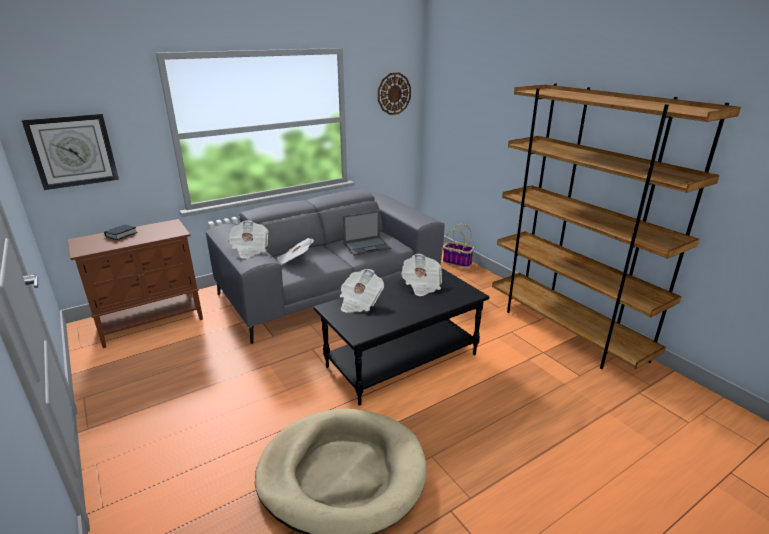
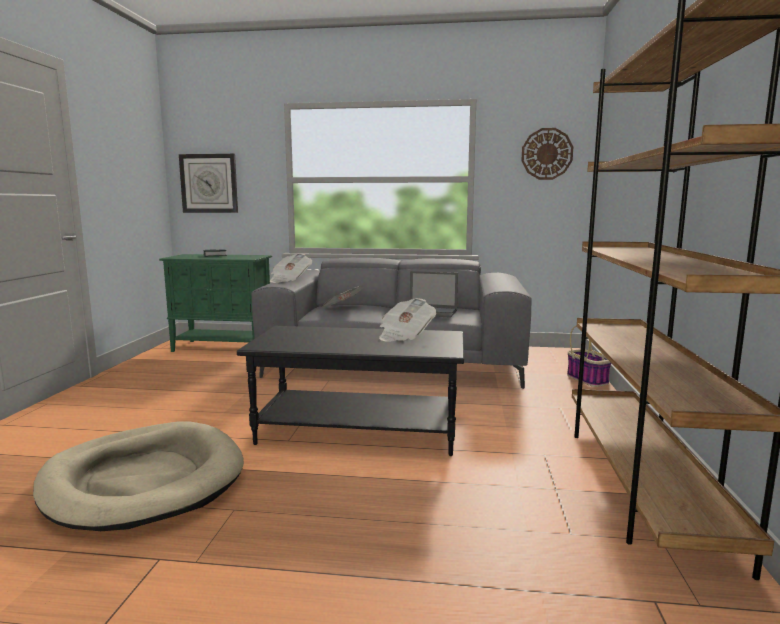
camera: 40 degrees right, 15 degrees down
(152, 322) = (224, 347): brown cabinet -> green cabinet
(359, 302) = (315, 331): newspaper -> none

